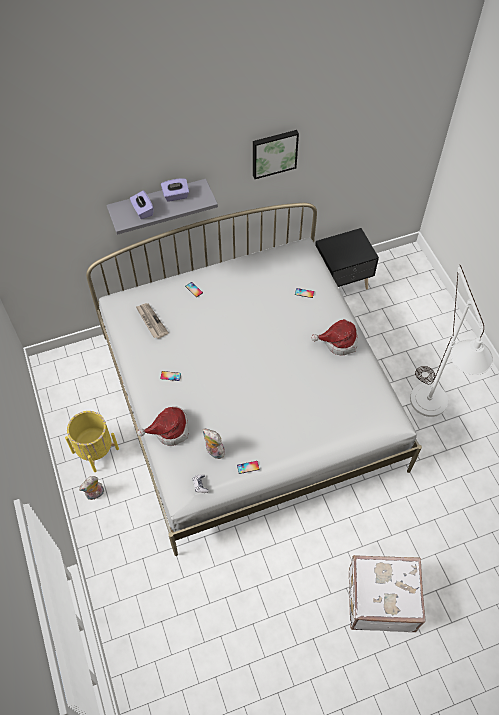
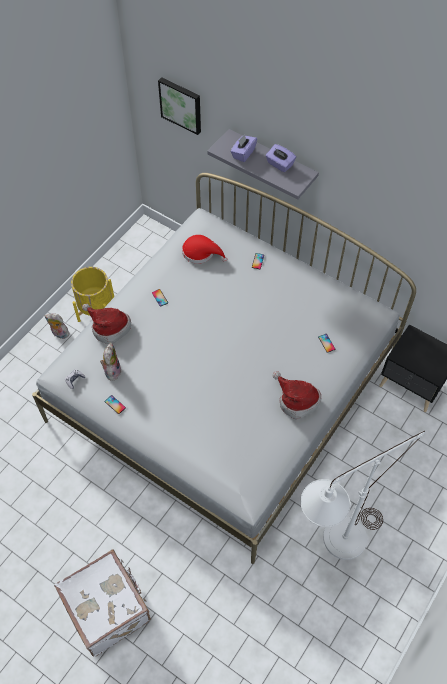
camera: 55 degrees right, 0 degrees up
(151, 321) = (201, 252): newspaper -> red hat
(274, 153) = (390, 198): picture -> picture (181, 104)

